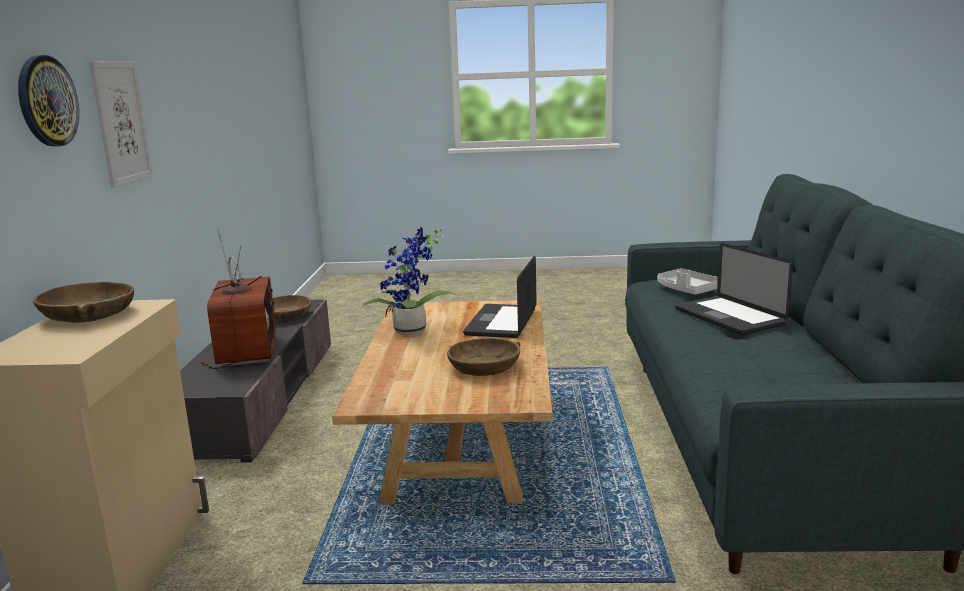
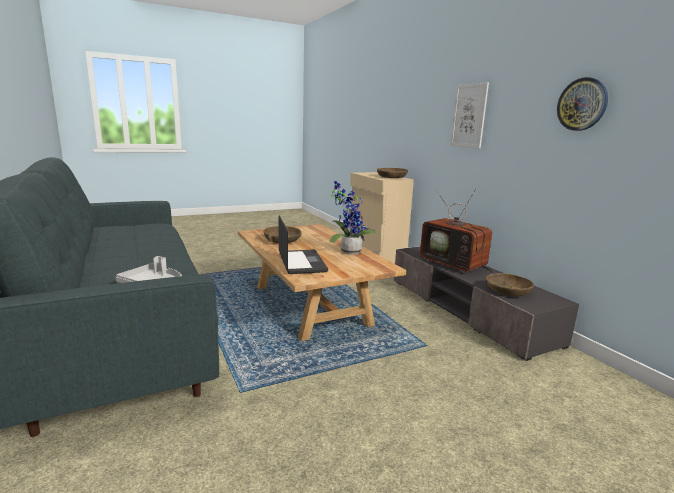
camera: 150 degrees right, 0 degrees up
(47, 101) = (431, 103): wall clock -> wall clock (582, 104)
(729, 317) = (132, 262): laptop -> none

